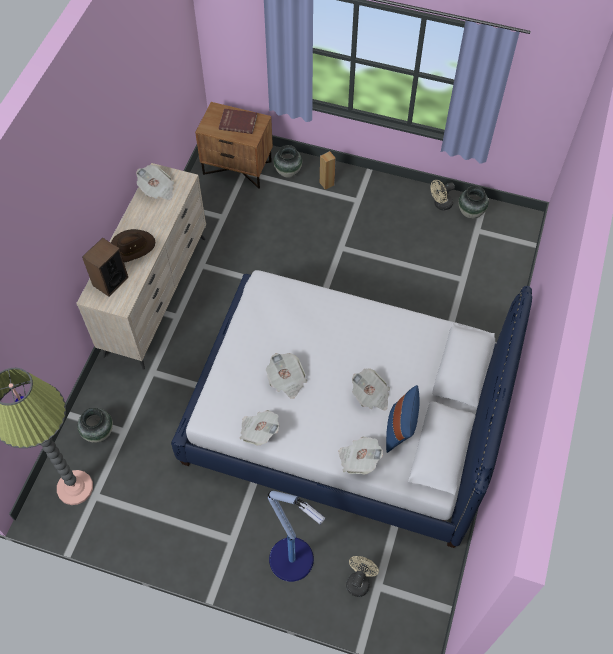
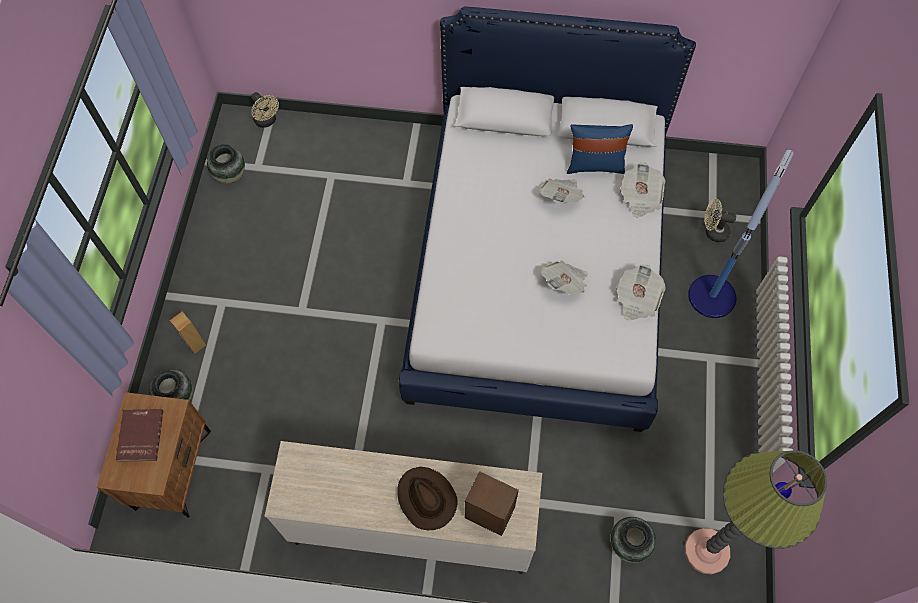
camera: 100 degrees left, 5 degrees up
(157, 190) = (317, 491): newspaper -> none
(440, 204) = (221, 208): beige fan -> beige fan (267, 121)

